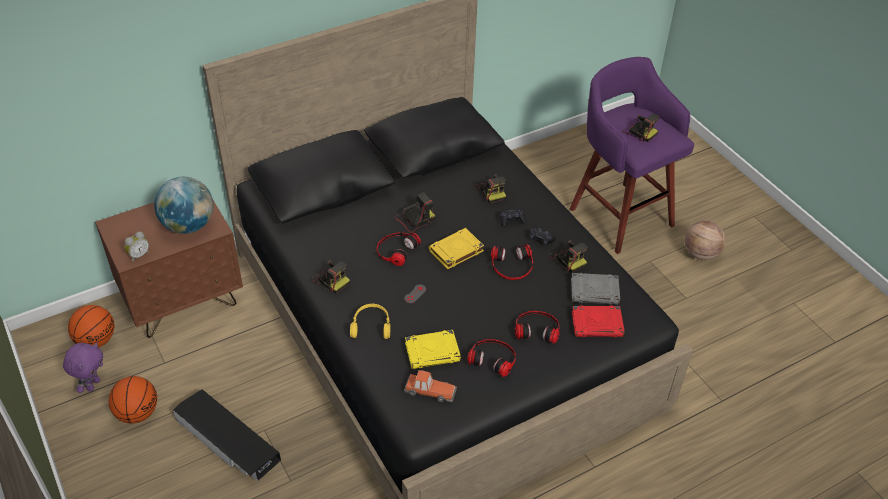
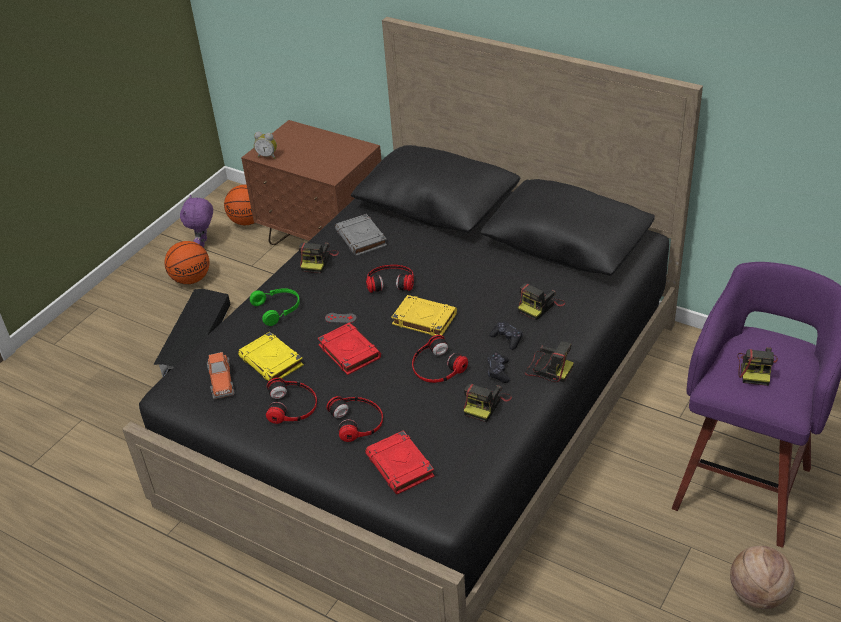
camera: 65 degrees right, 5 degrees down
(92, 384) = (204, 243): purple plush toy -> purple plush toy turned 105 degrees clockwise
(188, 225) = (323, 161): globe -> none
(371, 325) = (278, 309): yellow headphones -> green headphones
(415, 220) = (444, 274): camera -> camera (548, 368)
(458, 304) = (348, 351): none -> red book
(595, 291) = (451, 445): grey book -> grey book (361, 238)

